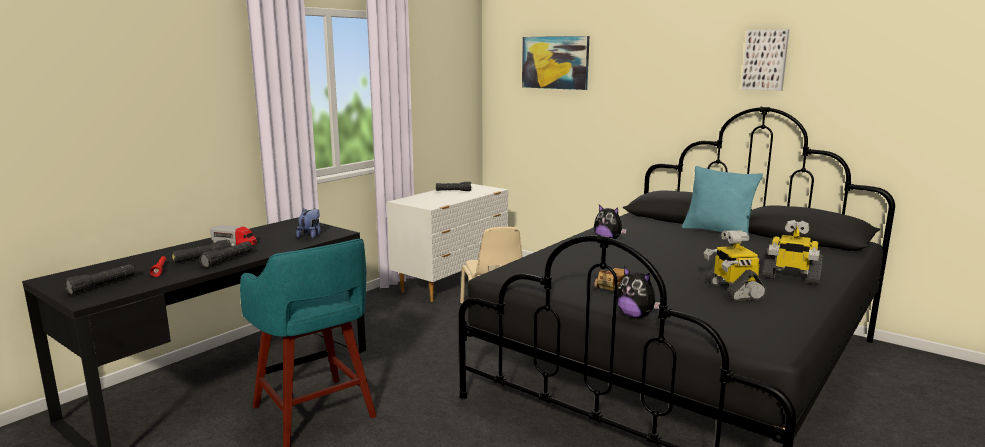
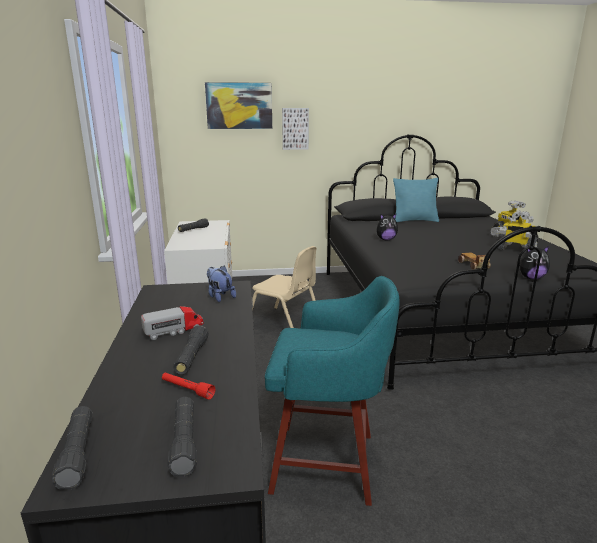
camera: 45 degrees left, 5 degrees up
(228, 260) = (226, 347): black flashlight -> black flashlight (77, 453)
(765, 60) = (406, 102): picture -> picture (295, 128)

